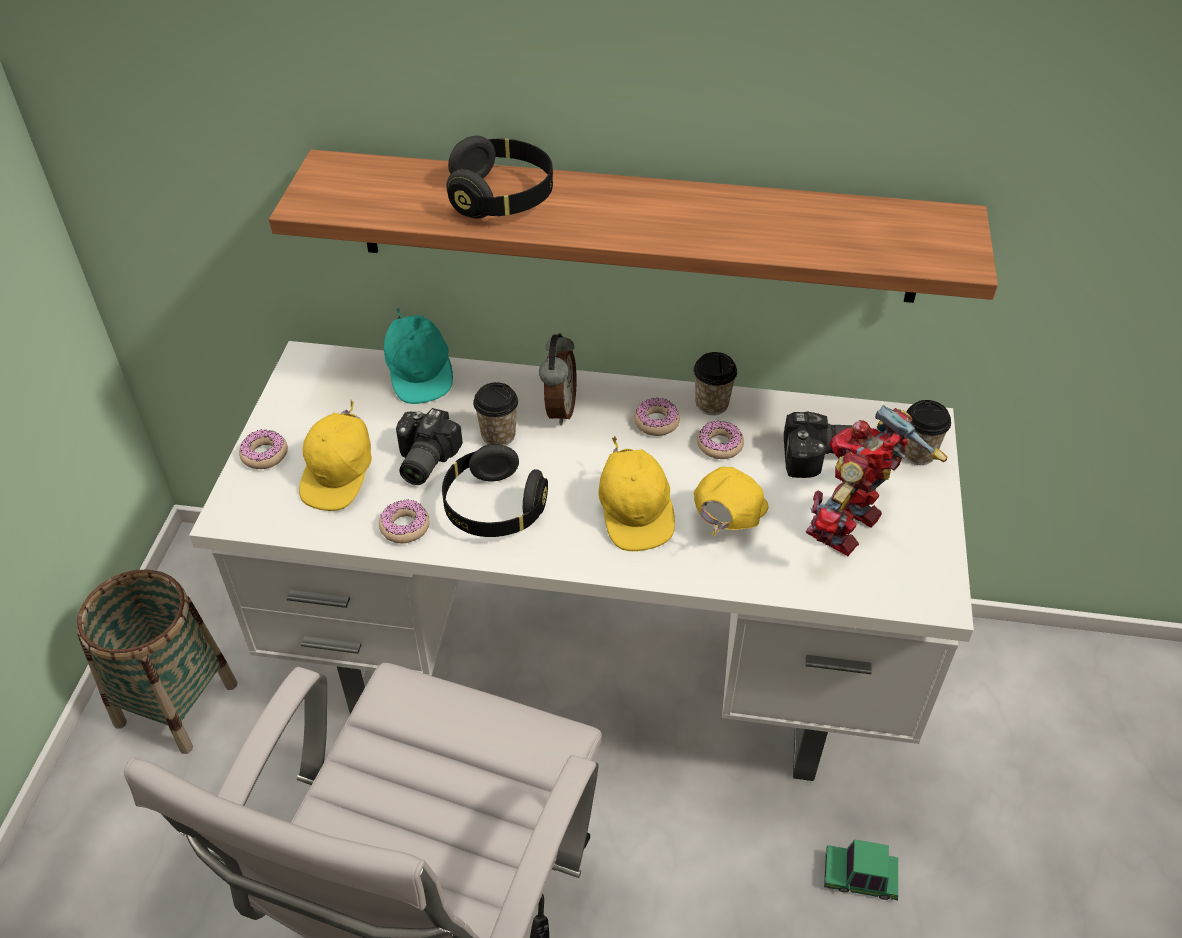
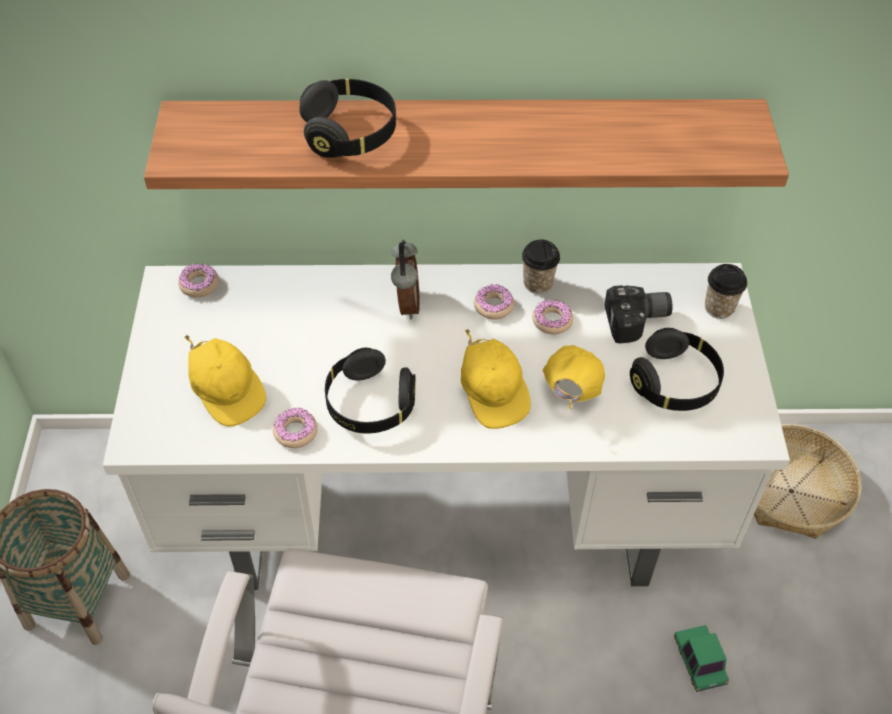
camera: 10 degrees left, 5 degrees up
(264, 454) = (152, 380): donut -> donut (199, 284)
(341, 477) = (227, 392): yellow cap -> yellow cap turned 45 degrees counterclockwise
(420, 374) = (274, 285): turquoise cap -> none
(421, 461) = (295, 368): camera -> none
(498, 435) = (358, 335): cup -> none
(849, 528) = (675, 383): toy robot -> black headphones
(860, 877) = (699, 661): toy car -> toy car turned 75 degrees clockwise
(1001, 697) = (790, 491): none -> basket

